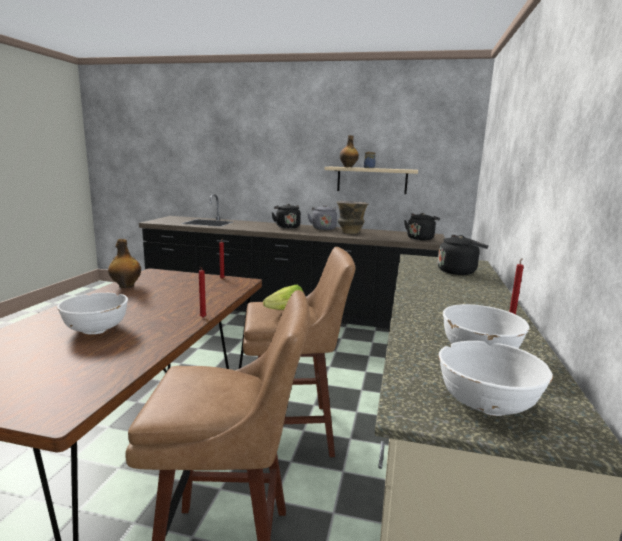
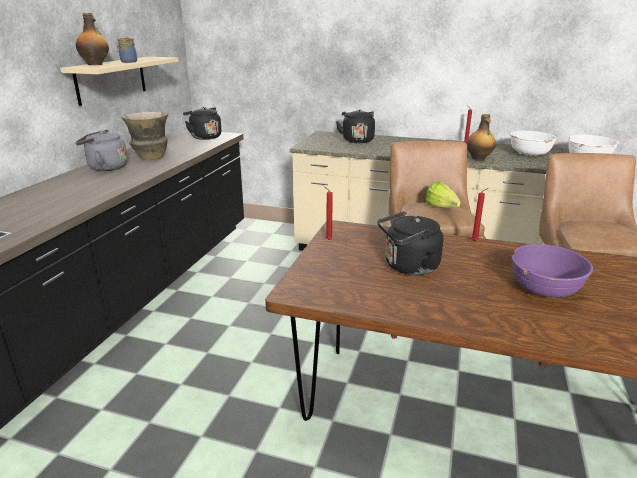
camera: 85 degrees left, 10 degrees up
(96, 329) = (544, 290): white bowl -> purple bowl
(126, 286) = (379, 301): bottle -> bottle (478, 159)
(287, 227) = (71, 186): black kettle -> black kettle (408, 267)

